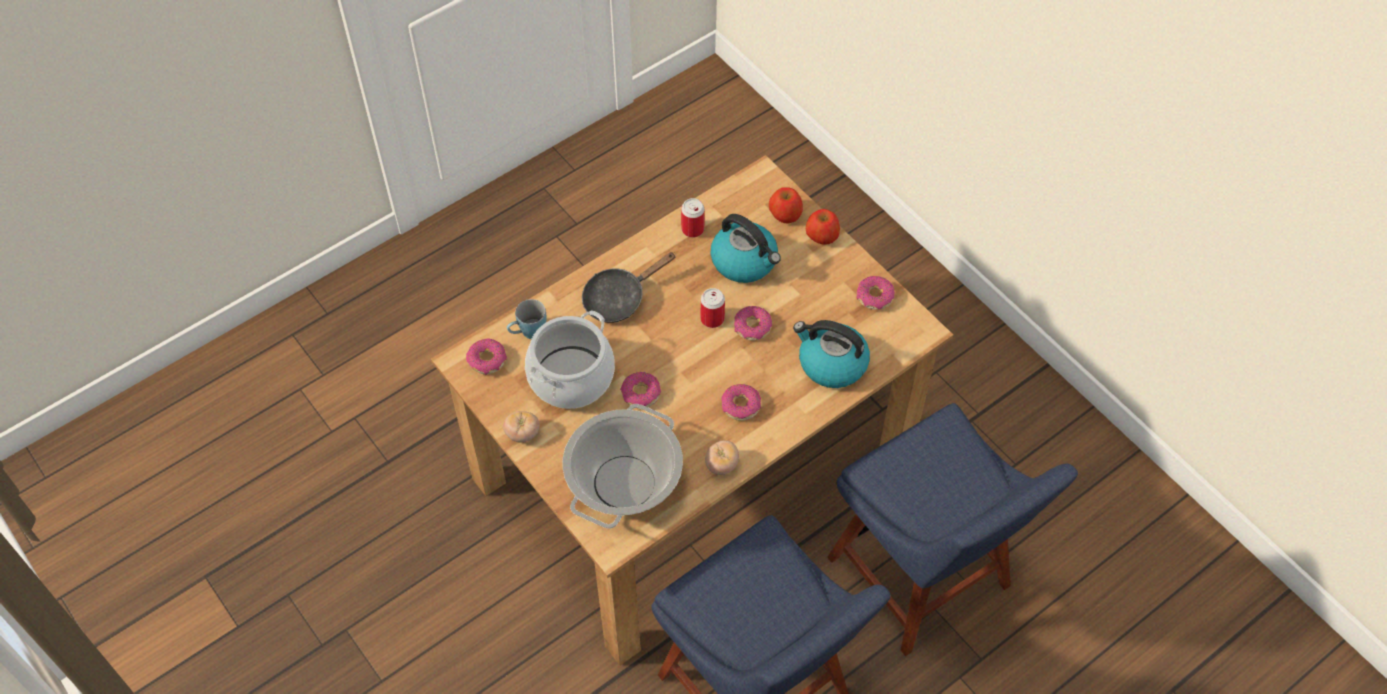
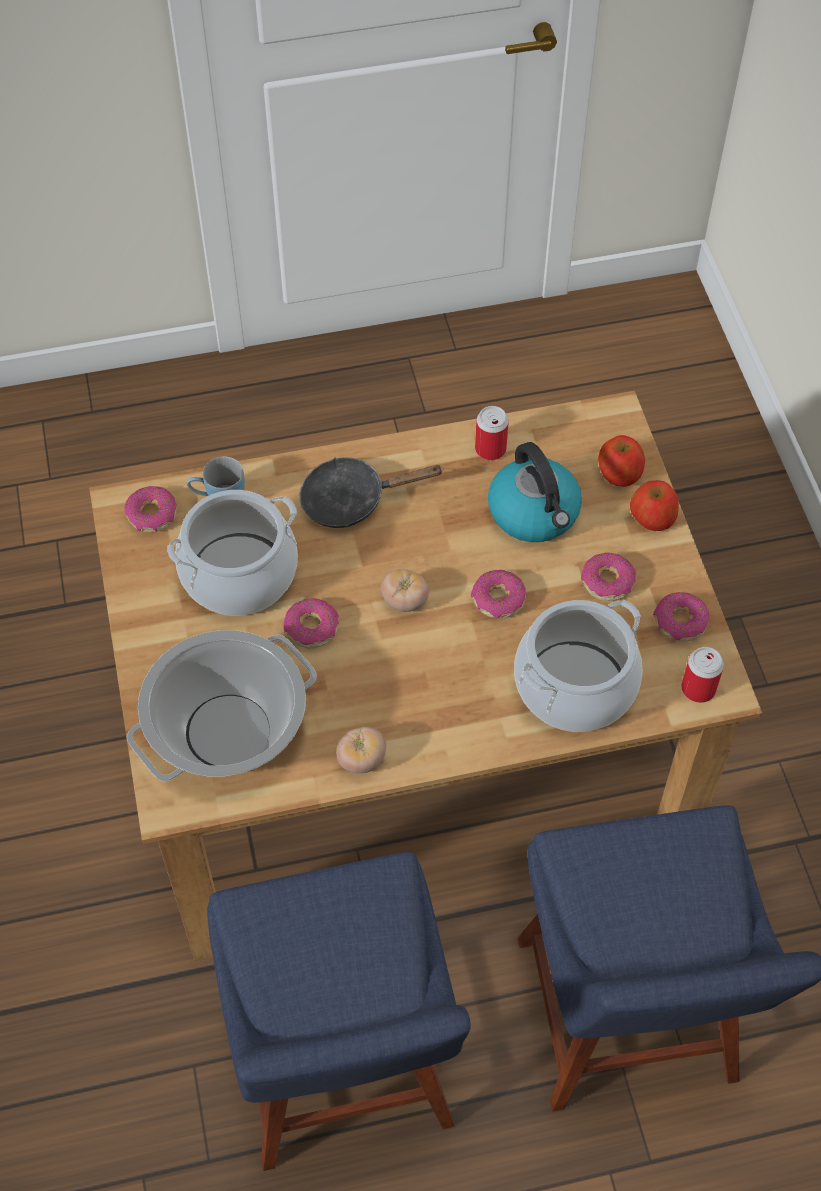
camera: 25 degrees right, 0 degrees up
(522, 434) = (142, 620): tomato -> tomato (404, 601)
(712, 319) = (453, 569): can -> can (698, 688)
(740, 406) = (428, 693): donut -> donut (607, 582)
(831, 363) = (575, 686): kettle -> cooking pot

